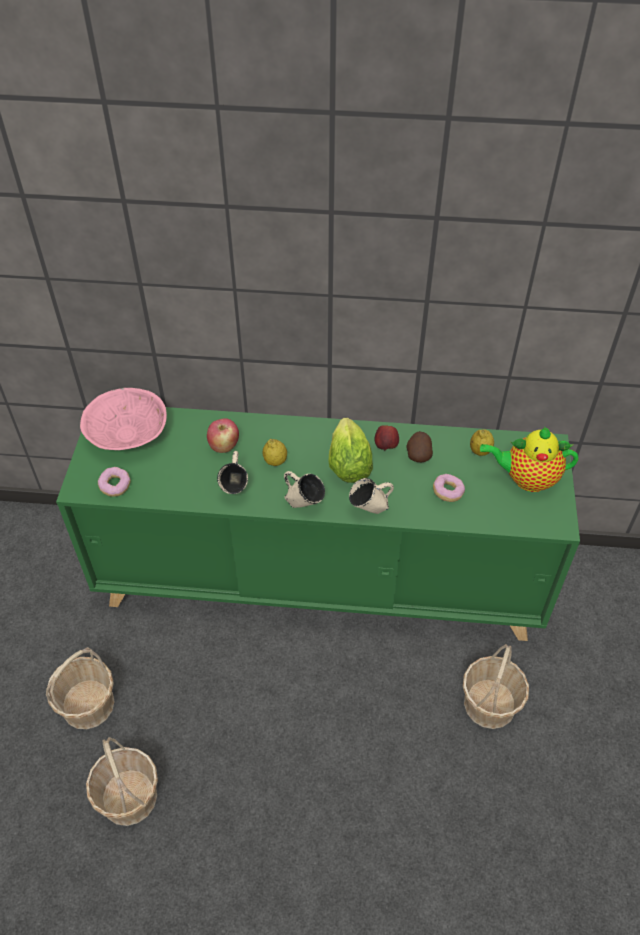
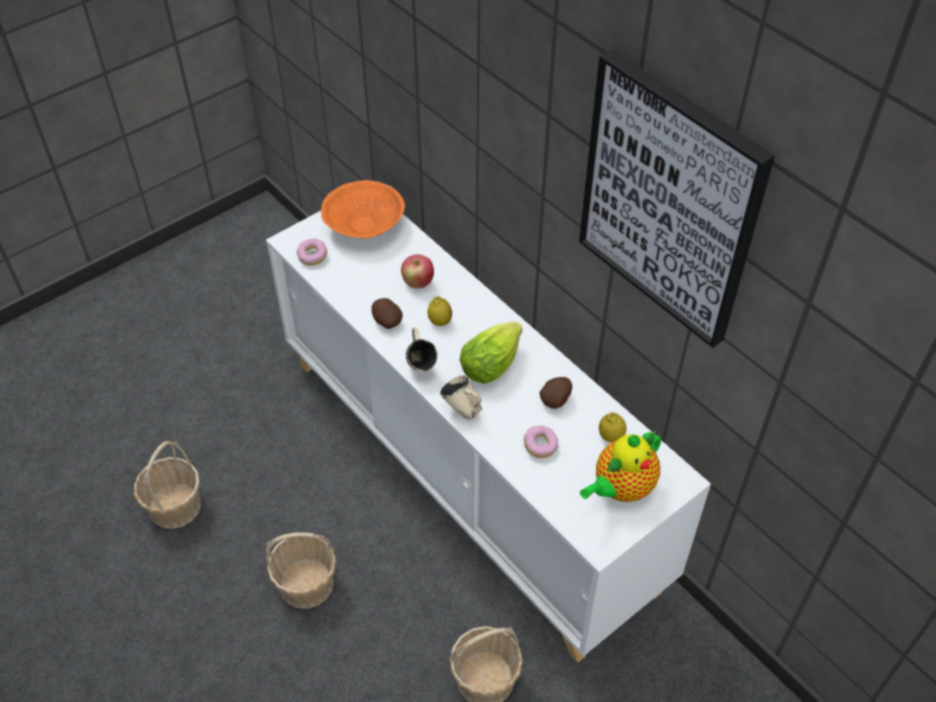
camera: 45 degrees right, 0 degrees up
(88, 704) = (217, 423): basket -> basket (307, 584)
(127, 433) = (364, 224): pink bowl -> orange bowl
(235, 490) = (386, 321): beige mug -> potato
(321, 579) = (468, 472): green cabinet -> white cabinet
(386, 446) = (538, 373): apple -> none
(500, 216) = (670, 200): none -> picture
(526, 479) = (620, 489): teapot -> teapot turned 90 degrees counterclockwise

